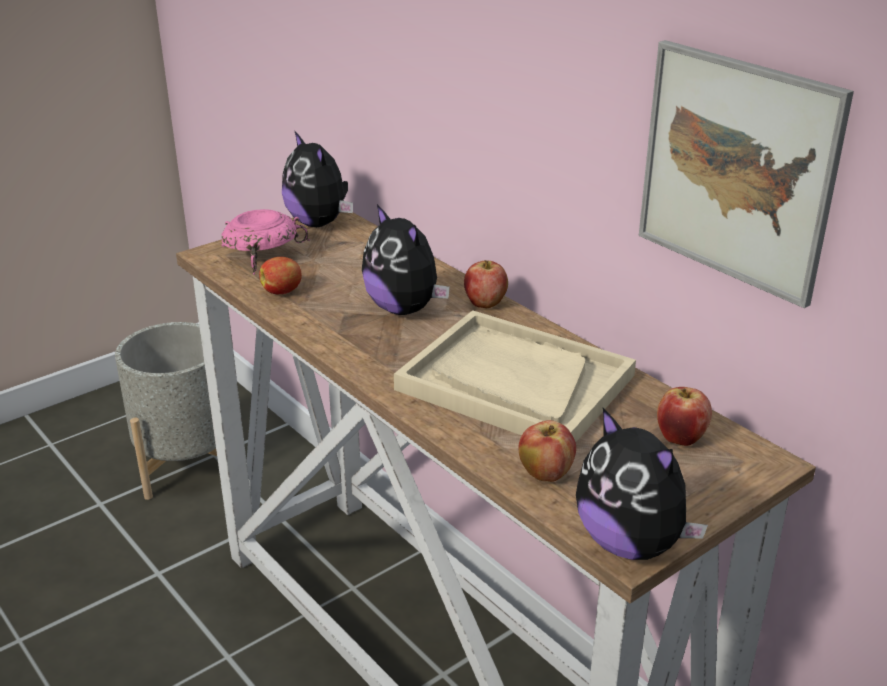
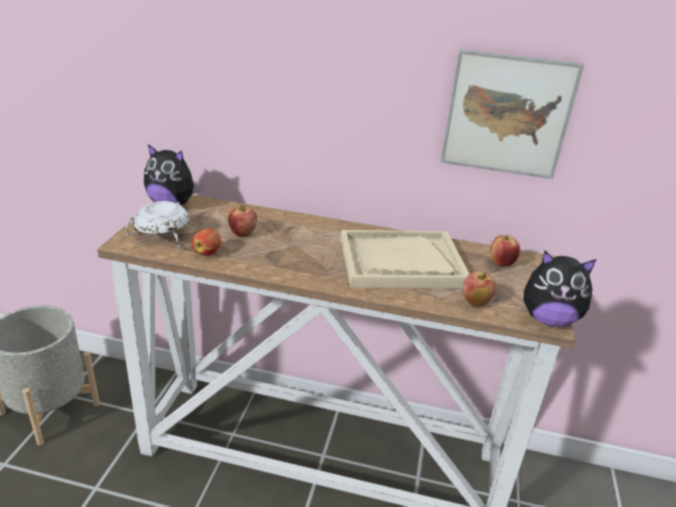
camera: 40 degrees left, 0 degrees up
(263, 256) = (164, 234): pink bowl -> white bowl
(404, 308) = (293, 241): plush toy -> none
(485, 304) = (331, 225): apple -> apple (242, 234)

